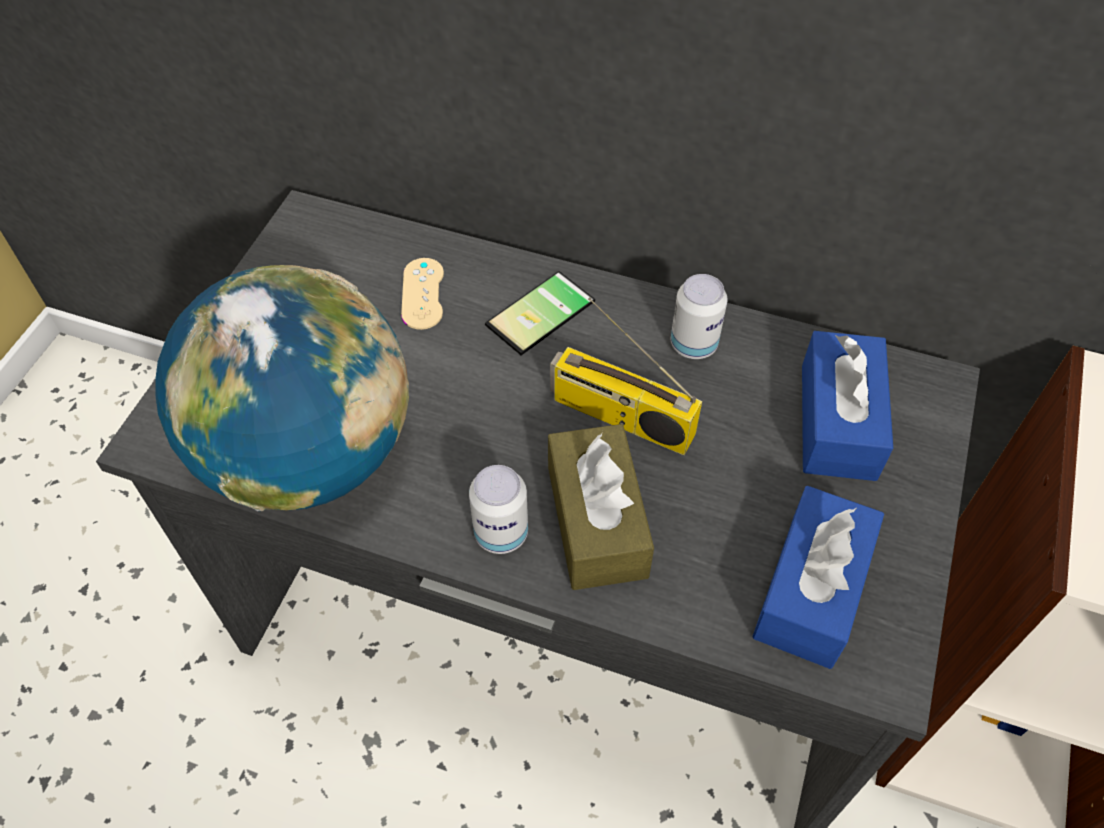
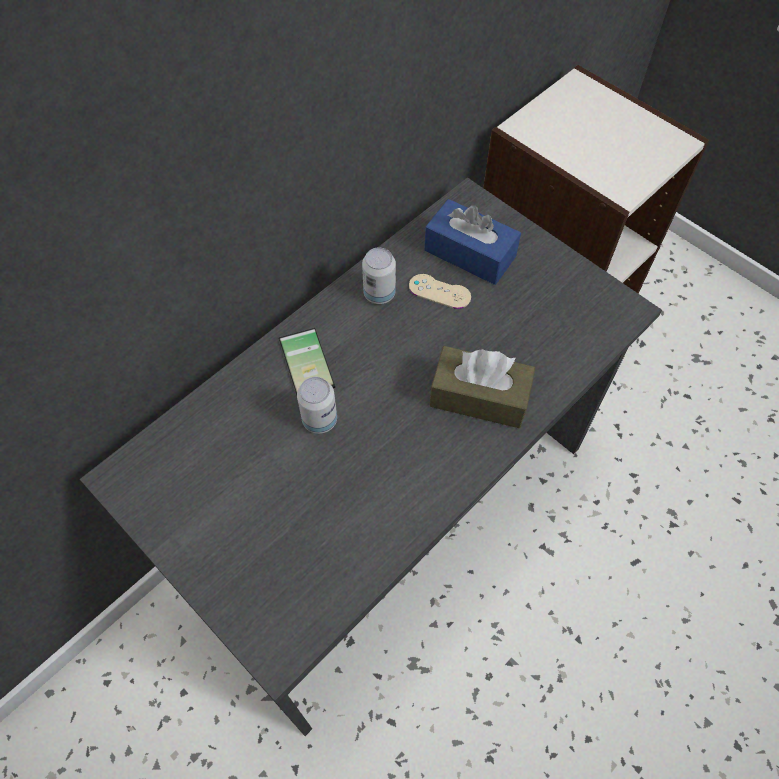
camera: 65 degrees left, 5 degrees up
(309, 455) = (348, 544): globe -> none
(423, 294) = (246, 425): beige game controller -> beige game controller (439, 291)
(501, 533) = (464, 450): can -> can (319, 420)
(619, 417) = (412, 354): radio -> none
(811, 589) = (567, 316): blue tissue box -> none

